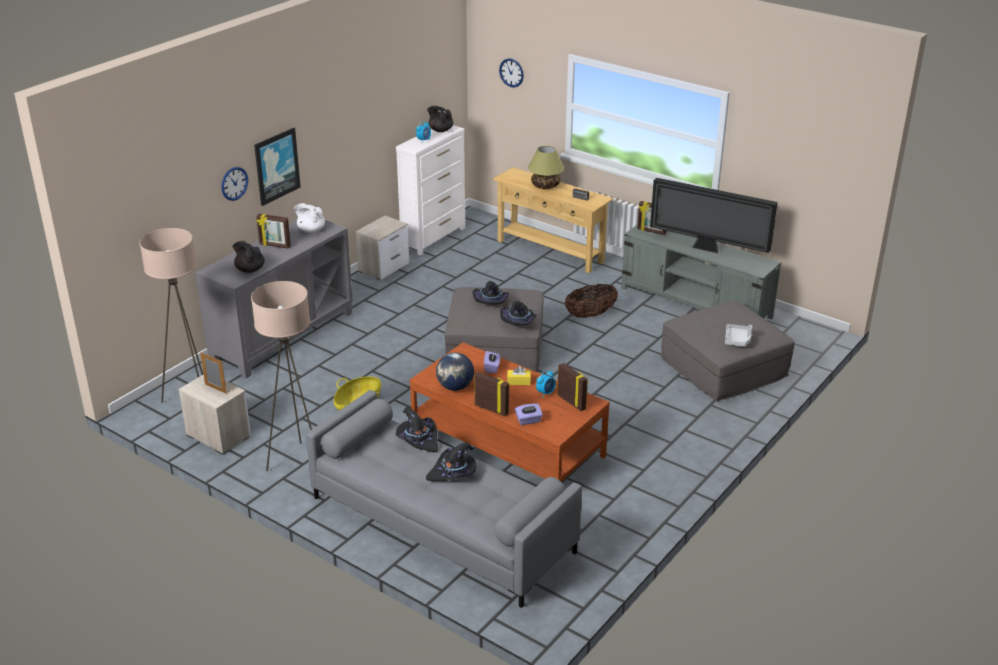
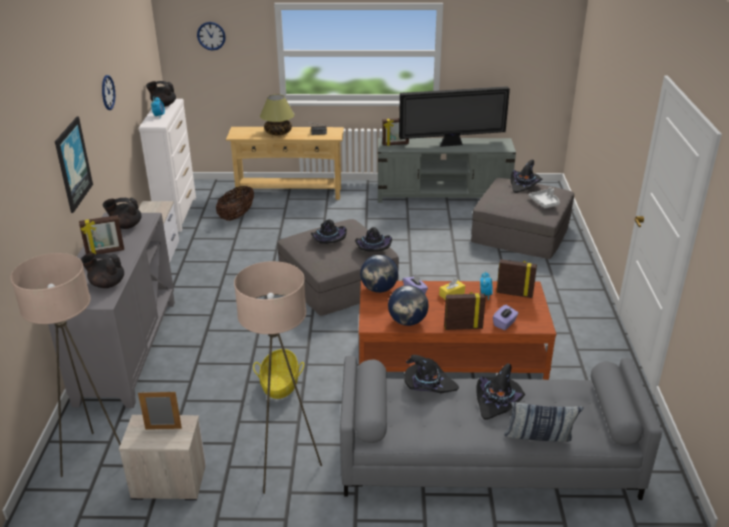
camera: 35 degrees left, 0 degrees up
(234, 183) = (48, 192): wall clock -> wall clock (107, 92)
(311, 230) = (126, 226): white teapot -> black teapot
(440, 513) = (538, 445): none -> pillow
(467, 354) = (379, 289): none -> globe
(590, 314) = (380, 230): basket -> basket (236, 216)
(743, 316) = (524, 185): none -> black hat

